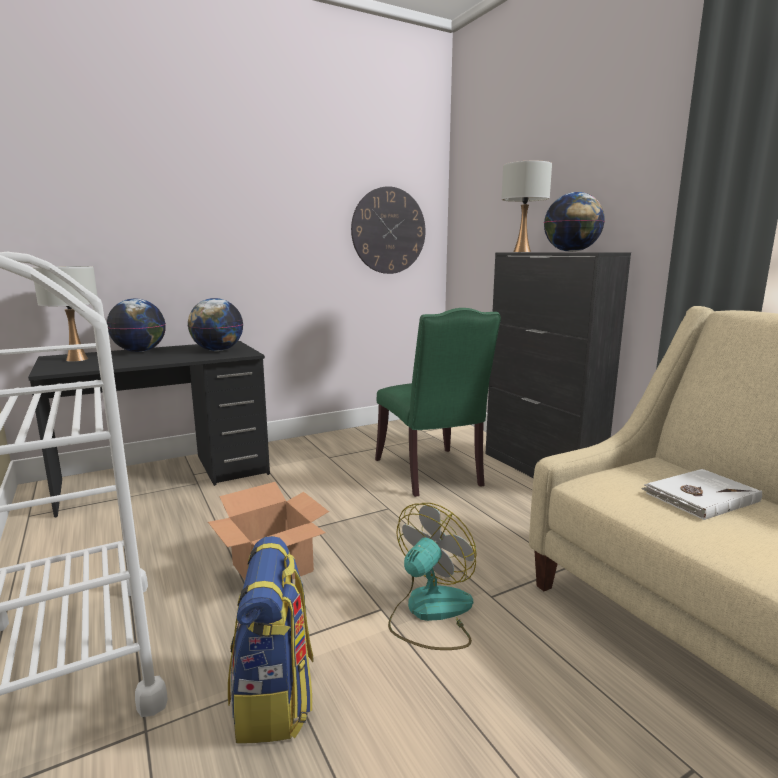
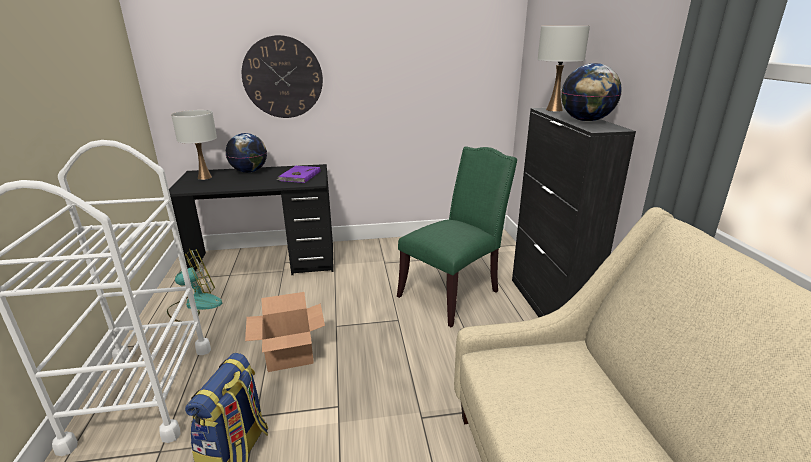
camera: 20 degrees right, 10 degrees up
(217, 350) = (299, 176): globe -> purple book
(388, 231) = (460, 71): wall clock -> wall clock (282, 77)
(430, 613) = (368, 419): fan -> fan (195, 305)
(432, 474) = (453, 293): green chair -> green chair turned 135 degrees counterclockwise
(699, 497) = (571, 396): white book -> none

